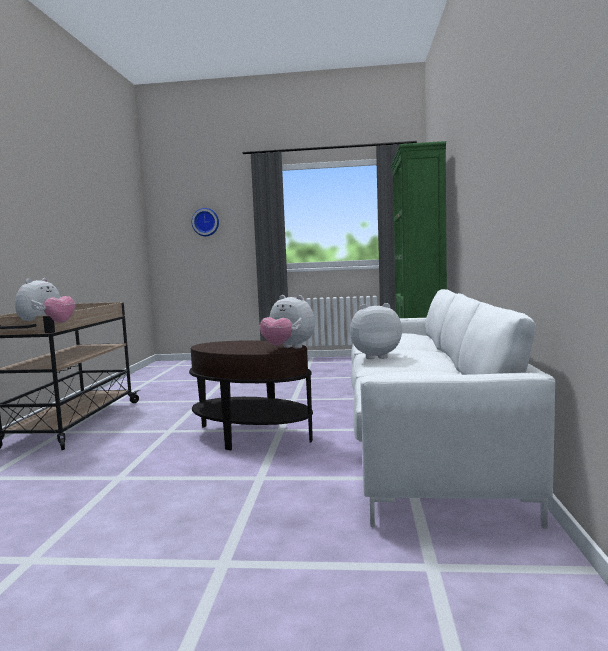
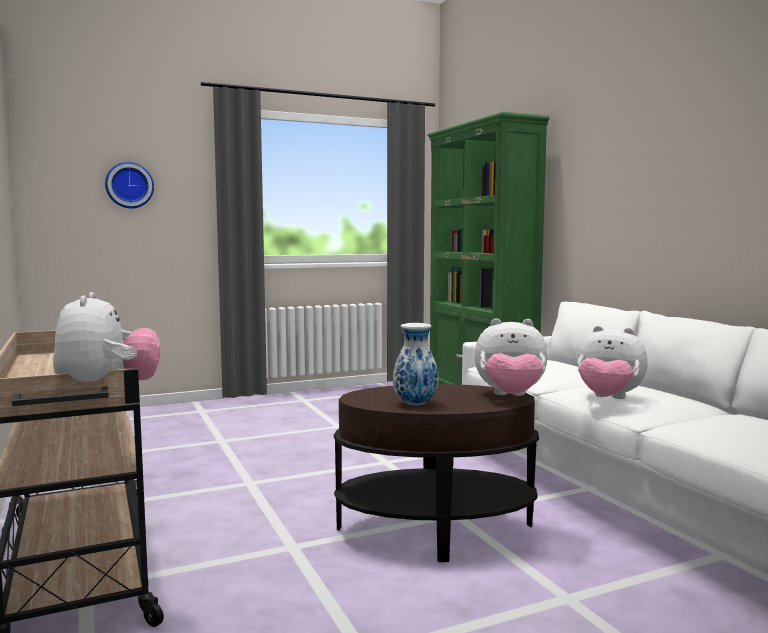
camera: 30 degrees left, 0 degrees up
(224, 348) = (415, 403): none -> vase
(375, 356) = (608, 399): plush toy -> plush toy turned 120 degrees counterclockwise

